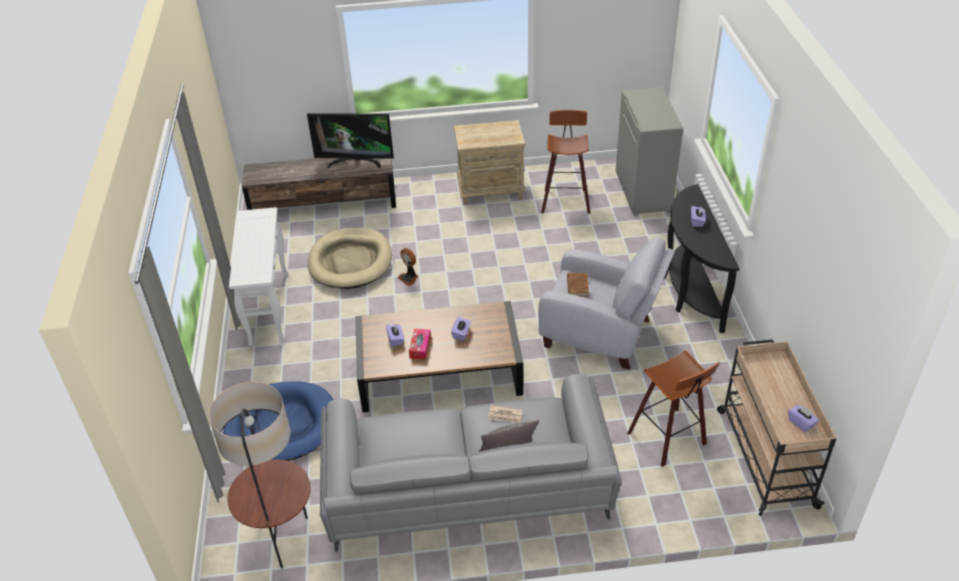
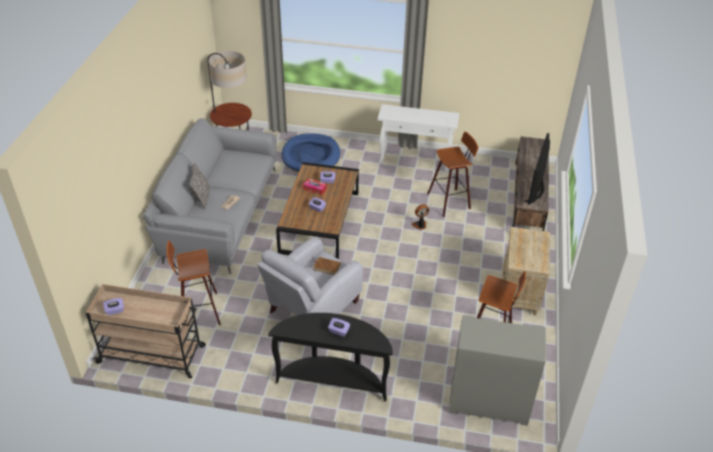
camera: 105 degrees right, 0 degrees up
(350, 261) = (450, 201): beige dog bed -> stool

